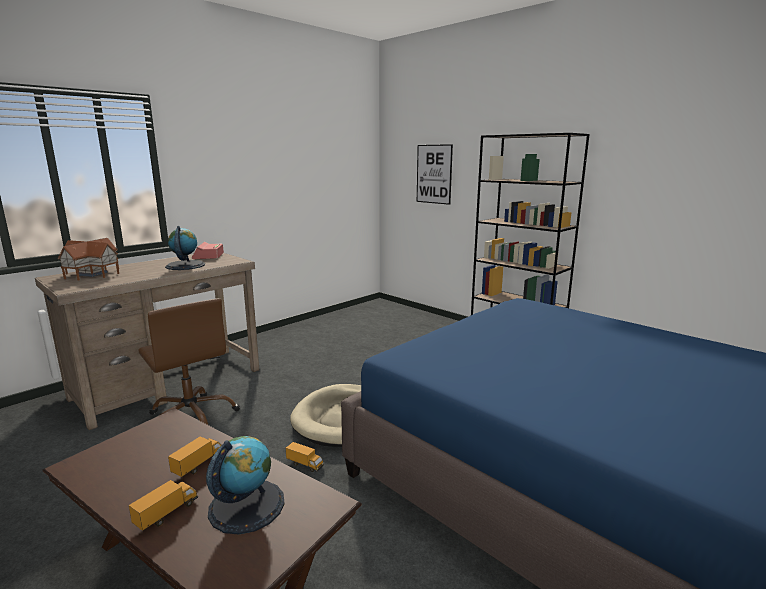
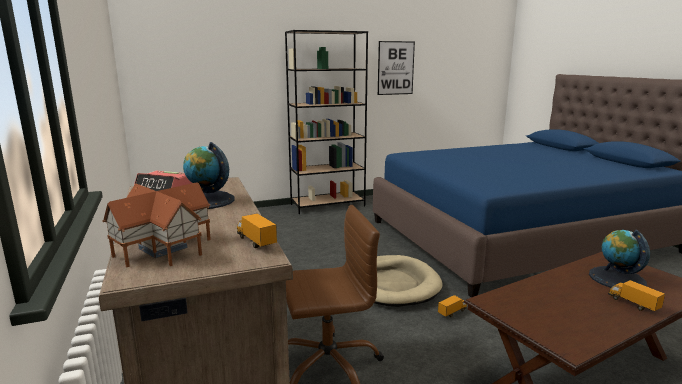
camera: 65 degrees left, 0 degrees up
(198, 465) = (569, 291): toy truck -> toy truck (256, 242)
(434, 174) = (207, 67): picture -> picture (395, 68)

